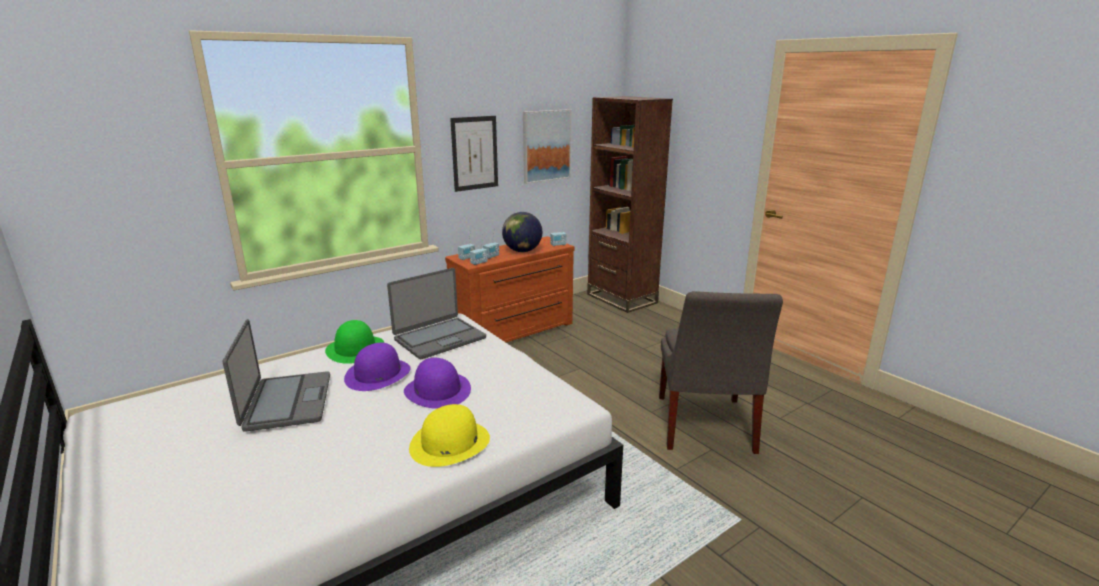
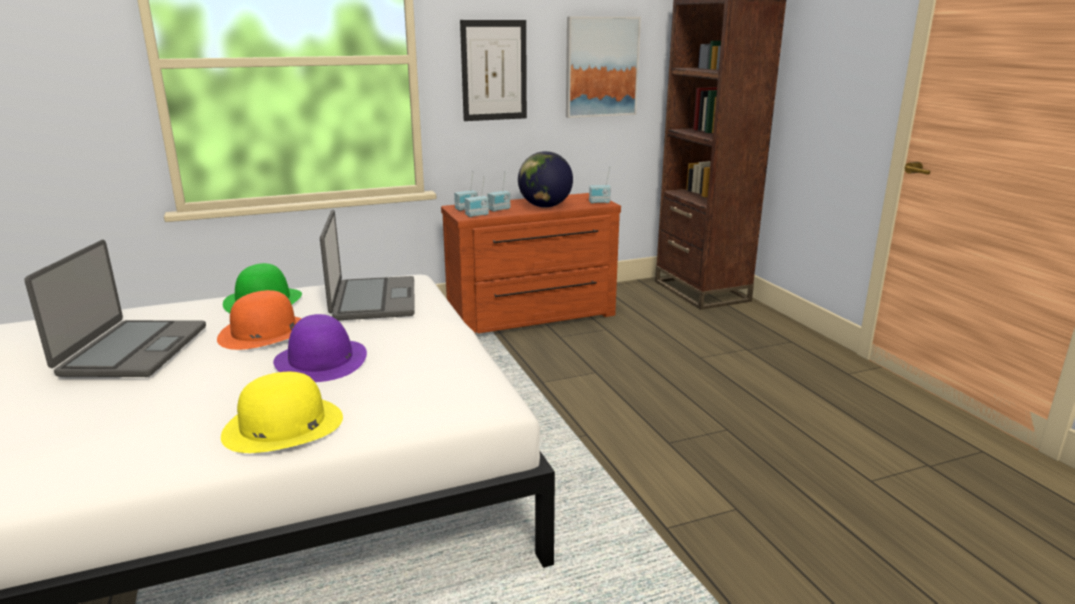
camera: 15 degrees right, 0 degrees up
(378, 374) = (264, 332): purple hat -> orange hat
(439, 338) = (373, 300): laptop -> laptop turned 75 degrees counterclockwise
(704, 426) = (740, 474): grey chair -> none

